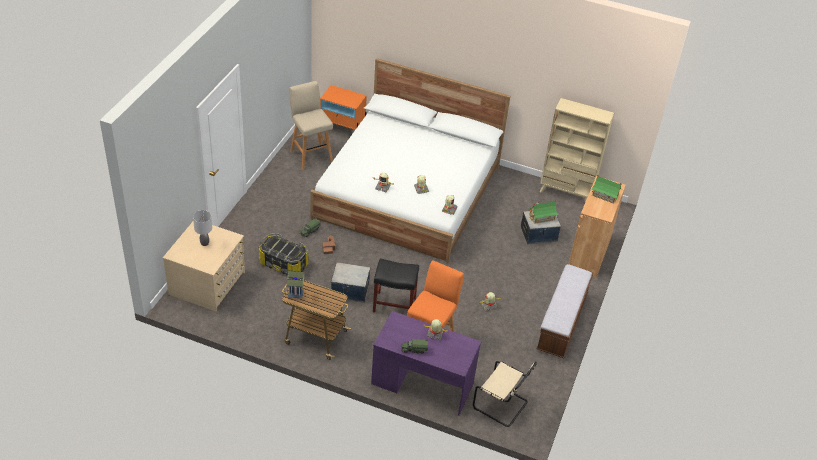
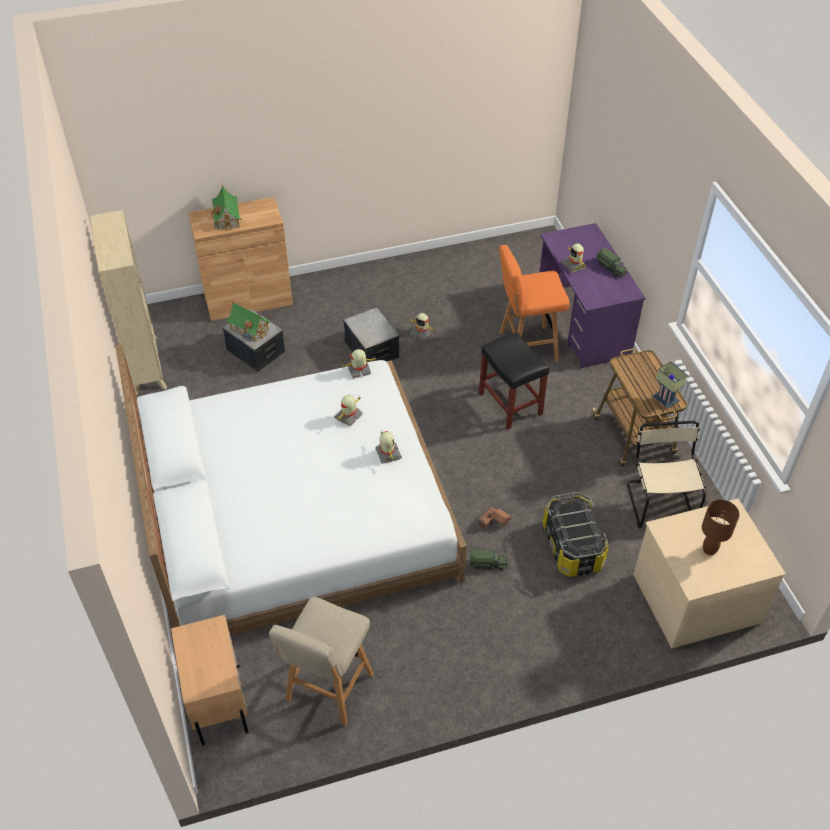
camera: 125 degrees left, 5 degrees up
(205, 243) = (709, 550): grey table lamp -> brown table lamp
(342, 129) = (217, 698): orange nightstand -> beige nightstand
(350, 290) = (536, 453): storage box -> storage box (372, 350)
(502, 405) = (537, 263): beige chair -> beige chair (659, 501)
(562, 322) = (383, 273): bench -> none

